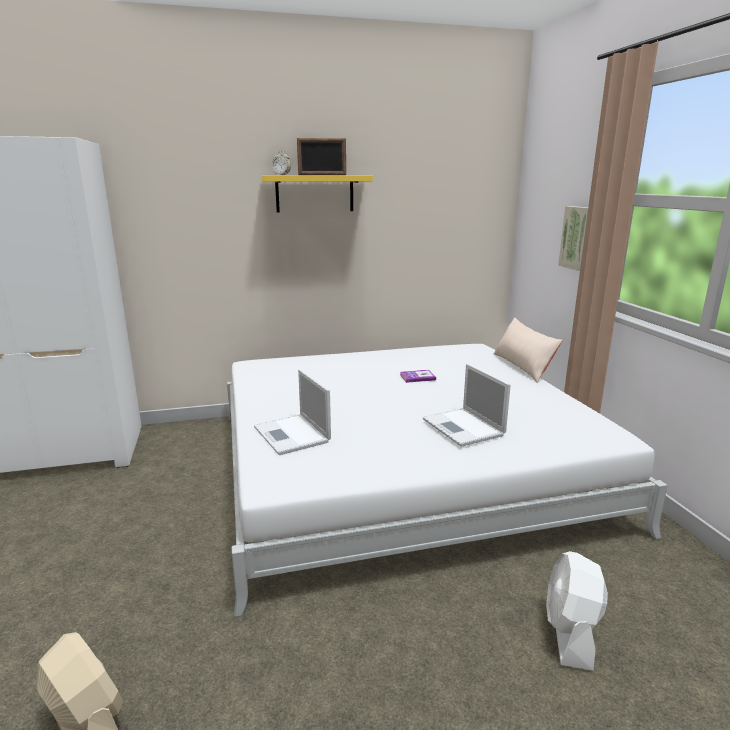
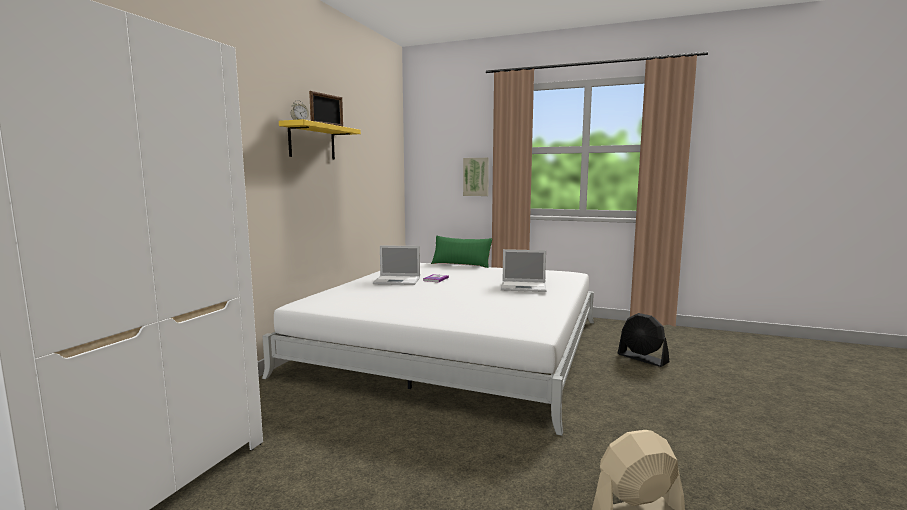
camera: 55 degrees left, 10 degrees down
(292, 435) = (470, 316): laptop -> laptop (398, 281)
(523, 366) = (461, 264): beige pillow -> green pillow
(570, 633) = (642, 358): white fan -> black fan

